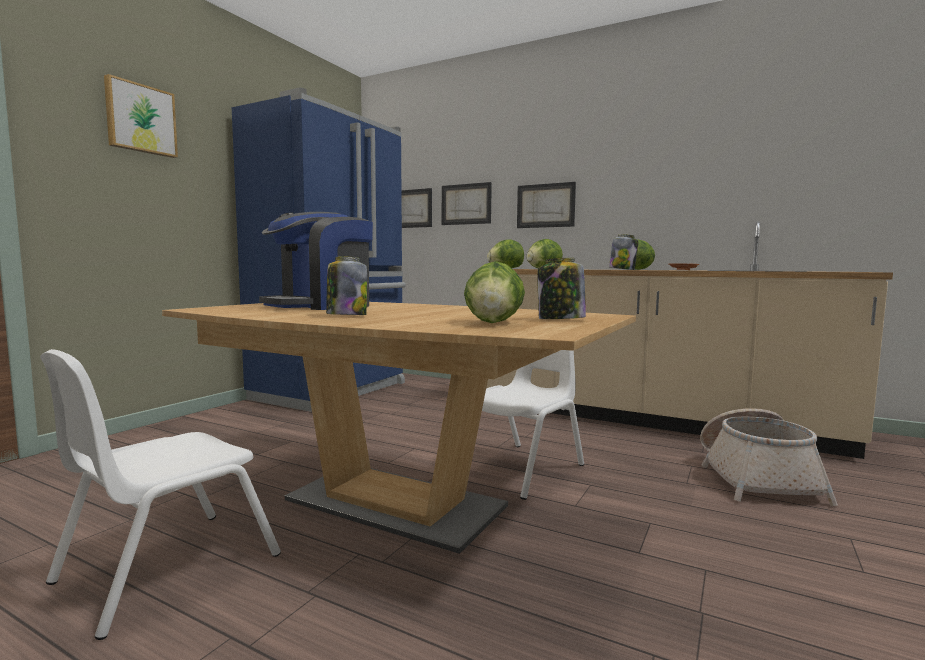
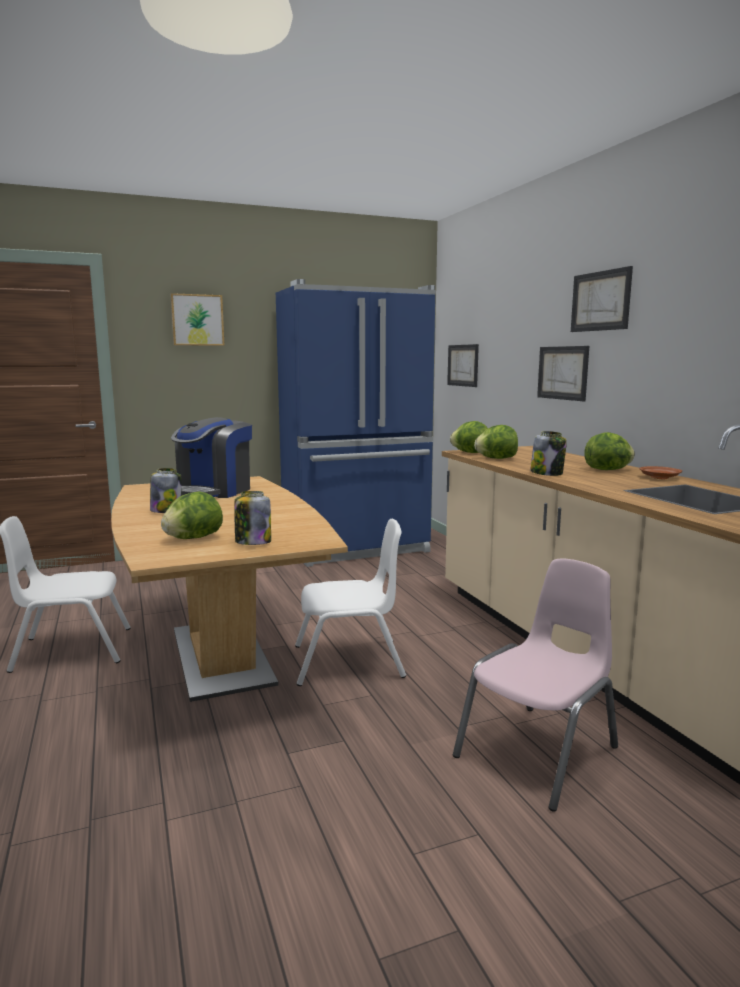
camera: 40 degrees right, 5 degrees up
(321, 306) = (213, 491): coffee machine -> coffee machine turned 60 degrees counterclockwise
(466, 204) = (502, 364): picture -> picture (600, 301)
(756, 478) = (539, 753): basket -> pink chair

